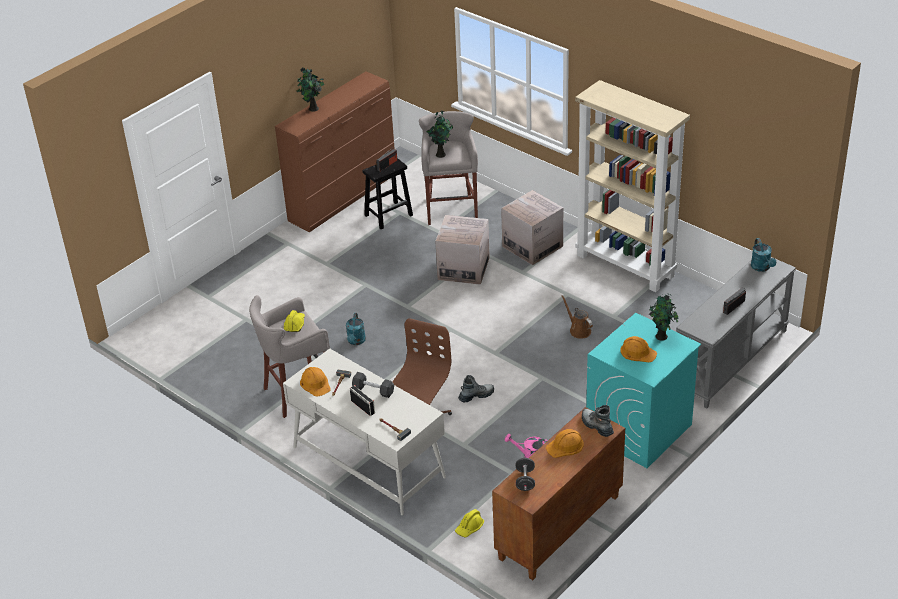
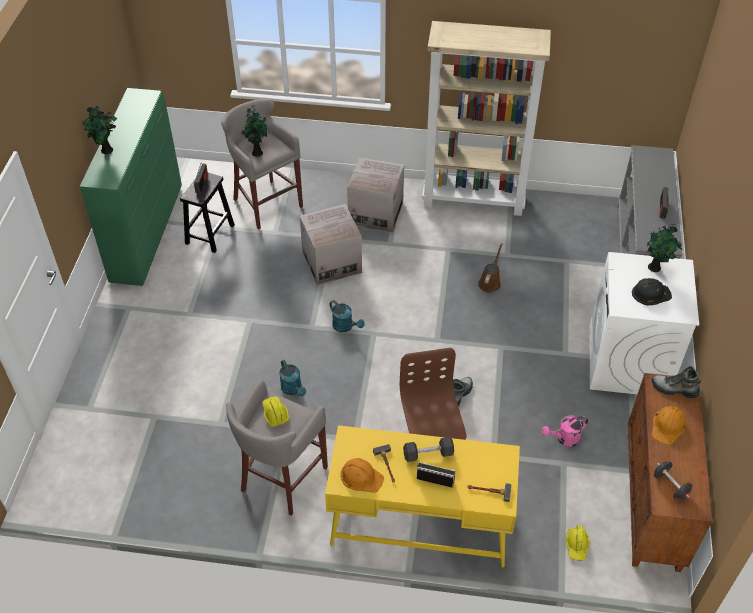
camera: 35 degrees left, 10 degrees up
(344, 198) = (148, 233): brown dresser -> green dresser
(368, 461) = (420, 522): white desk -> yellow desk
(578, 330) = (490, 282): brown watering can -> brown watering can turned 90 degrees clockwise
(638, 352) = (650, 293): orange hard hat -> black hard hat
(638, 430) = (628, 361): turquoise washing machine -> white washing machine
(762, 268) = (648, 160): turquoise watering can -> turquoise watering can (345, 327)

